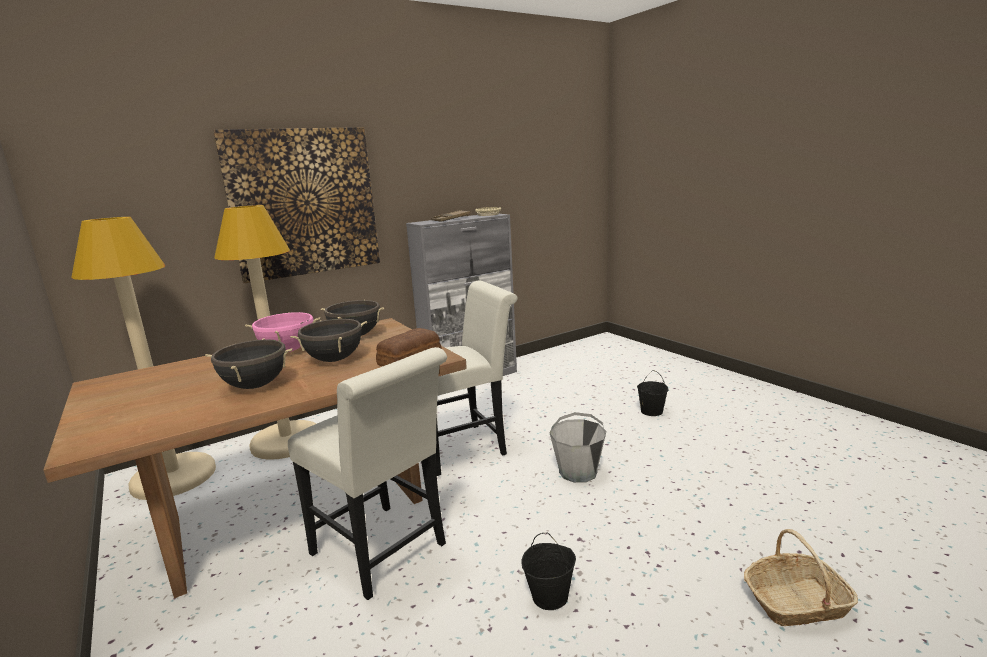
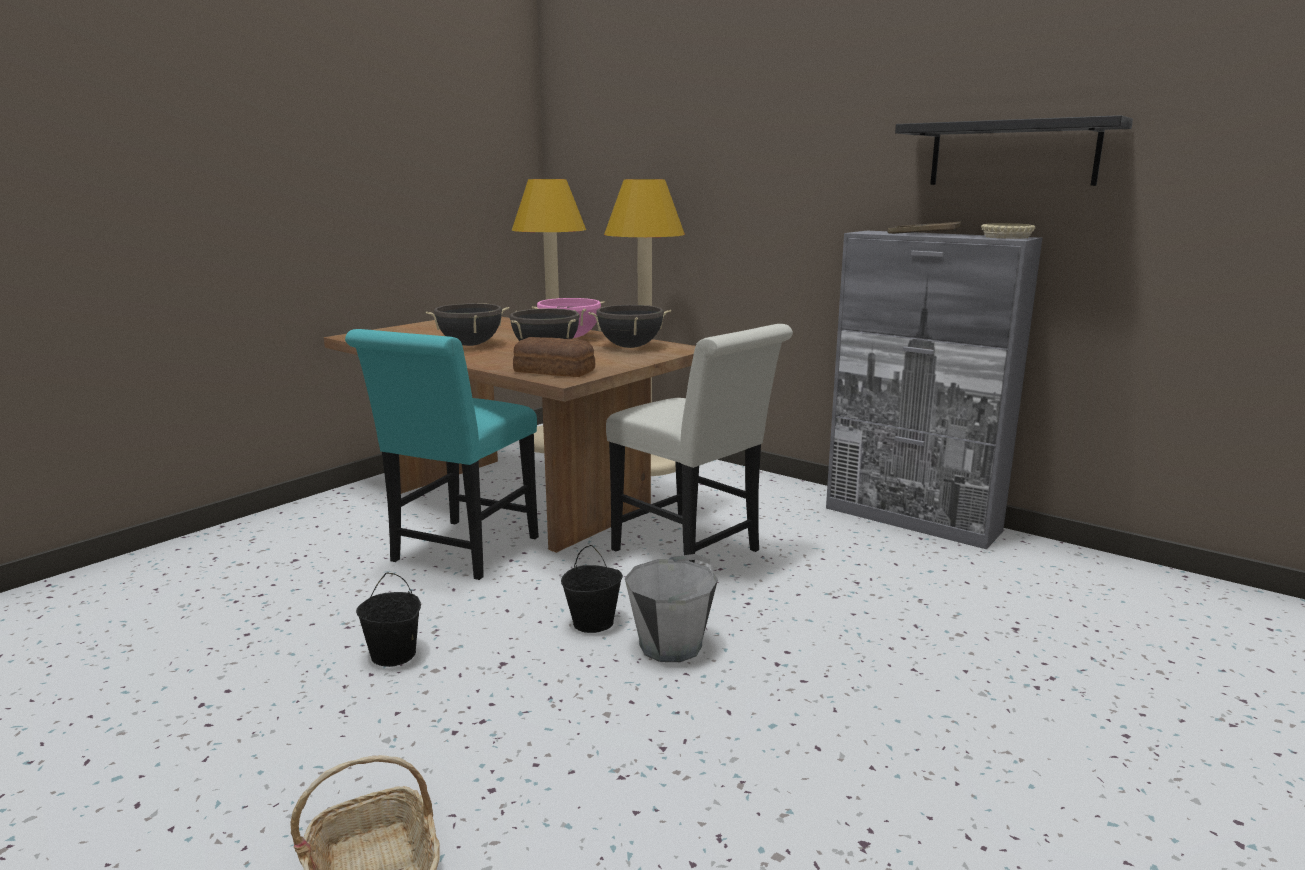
camera: 70 degrees right, 0 degrees up
(304, 203) = (745, 184): picture -> none
(384, 553) = (459, 553): white chair -> turquoise chair
(469, 172) = (1012, 154): none -> black shelf
(651, 411) = (958, 706): black bucket -> black bucket (594, 622)

